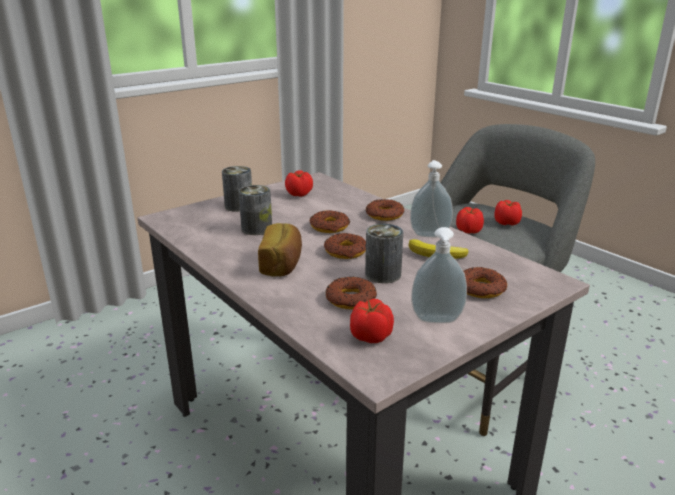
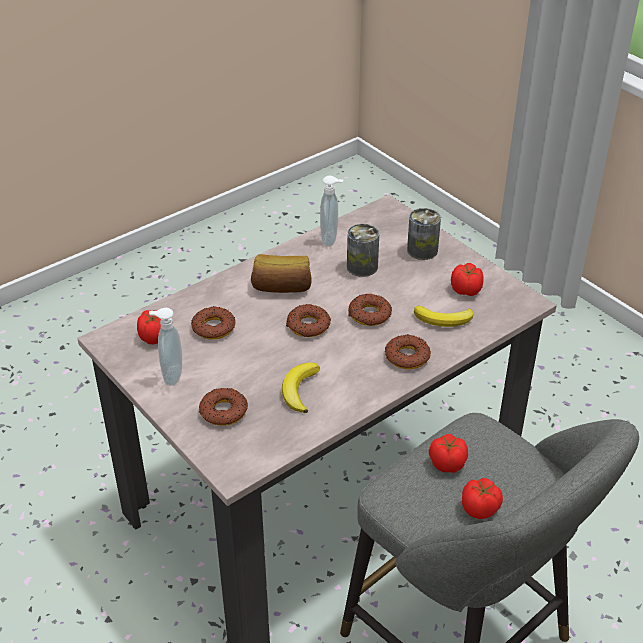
camera: 90 degrees right, 15 degrees up
(336, 202) = (444, 319): none -> banana
(383, 274) = (258, 348): can -> none
(429, 234) = (352, 389): soap dispenser -> soap dispenser (331, 239)

